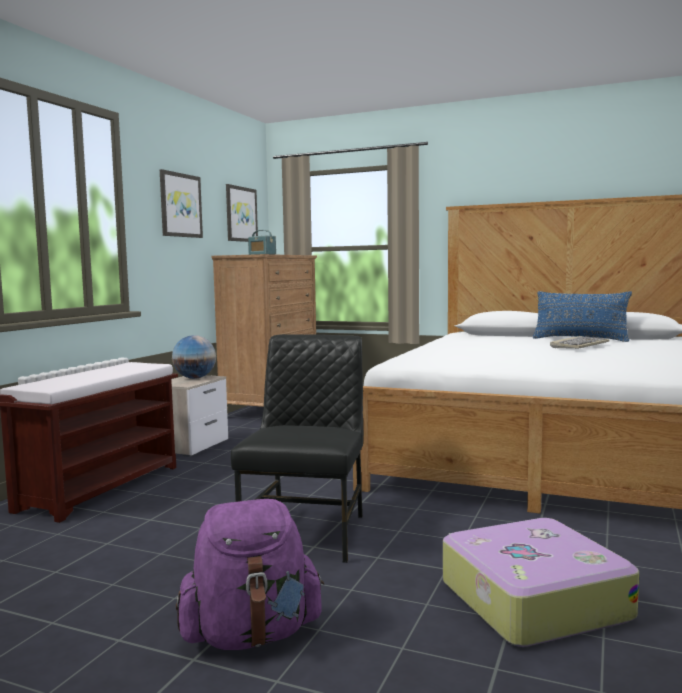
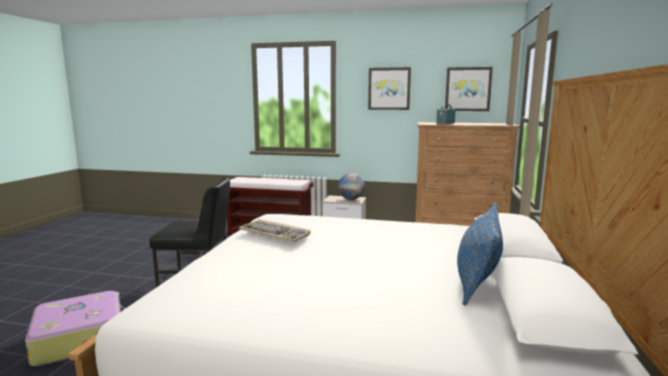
camera: 80 degrees right, 5 degrees up
(252, 635) = (102, 279): purple backpack -> none
(579, 345) = (381, 270): keyboard -> keyboard (275, 233)

